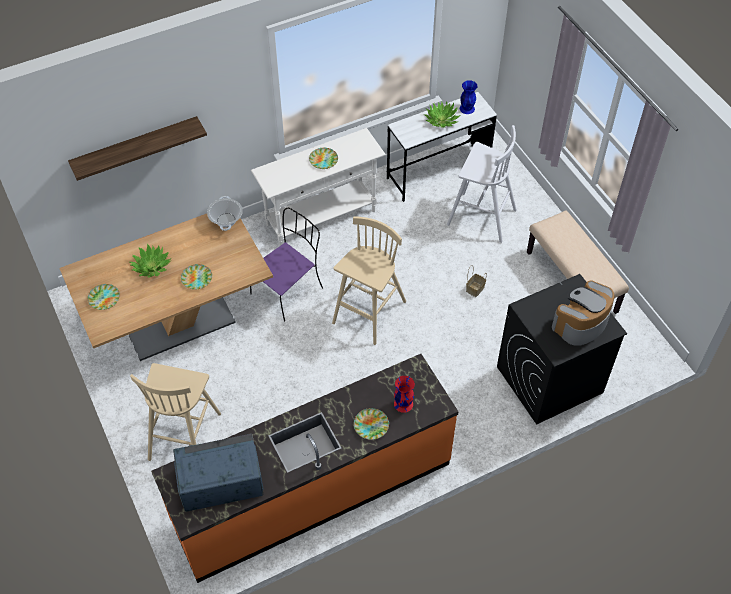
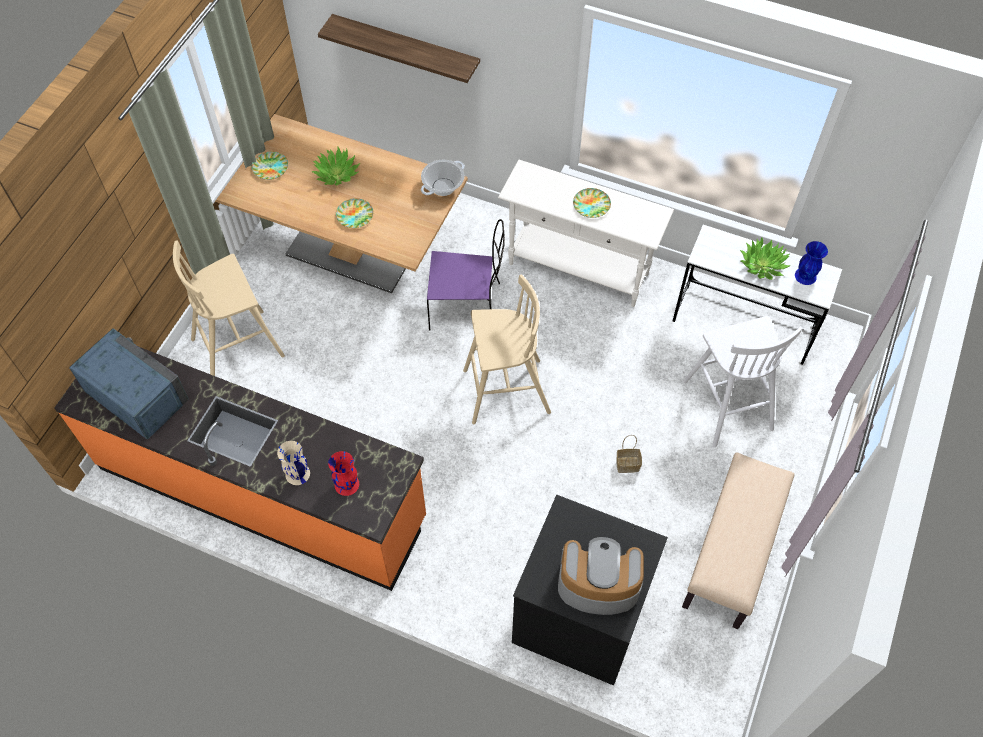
camera: 50 degrees right, 5 degrees up
(371, 425) = (297, 474): plate -> beige vase

